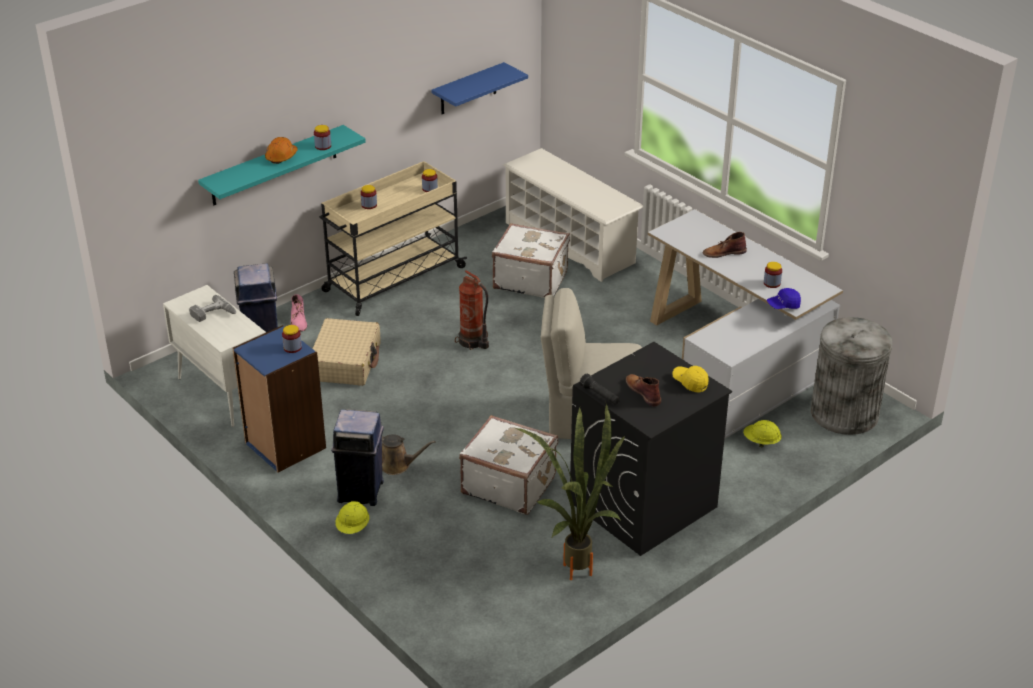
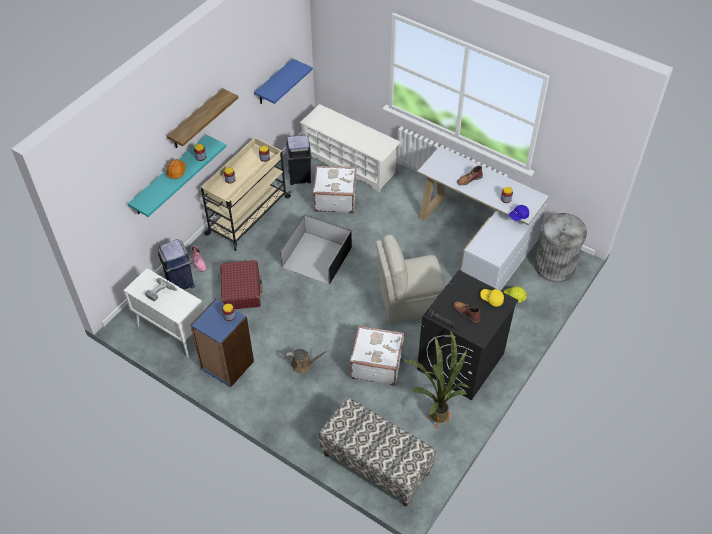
camera: 15 degrees left, 15 degrees up
(328, 93) = (196, 119): none -> shelf
(345, 362) = (241, 290): beige suitcase -> red suitcase
(353, 527) = (293, 419): yellow hard hat -> none
(361, 491) = (288, 390): blue trash can -> blue trash can (300, 176)
(454, 606) = (375, 464): none -> bench
(473, 342) = (316, 257): fire extinguisher -> black storage box

